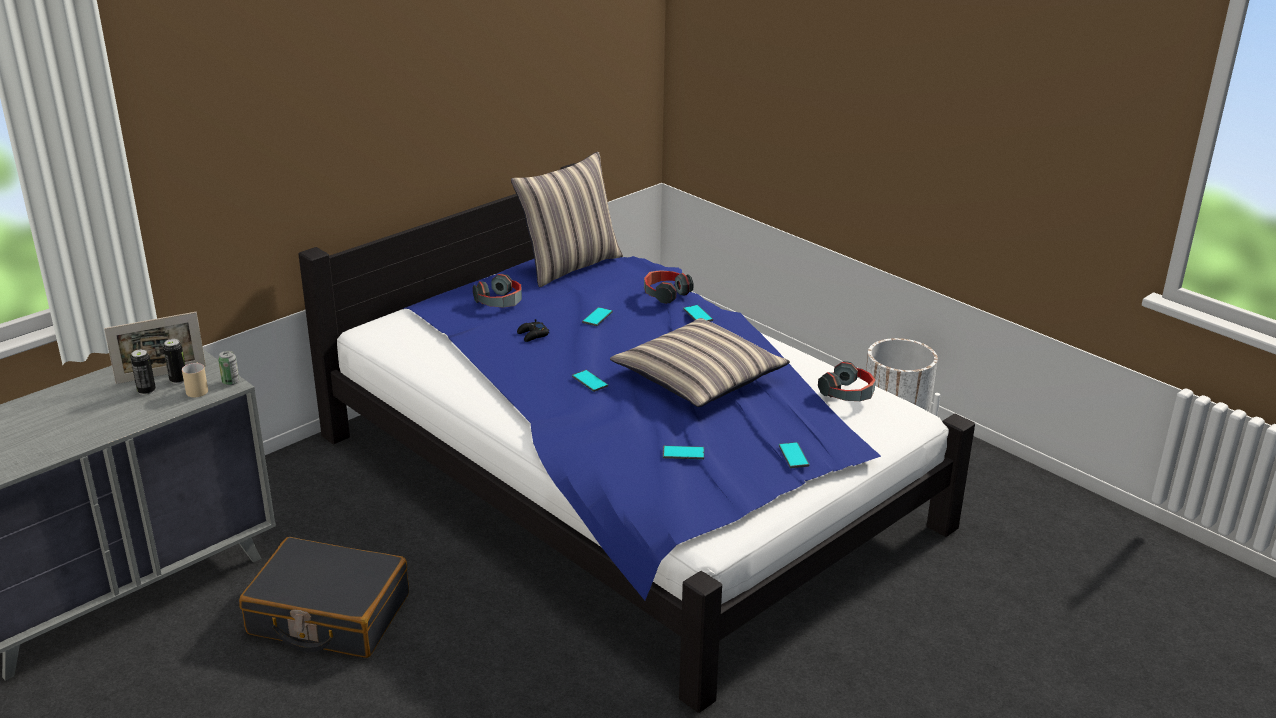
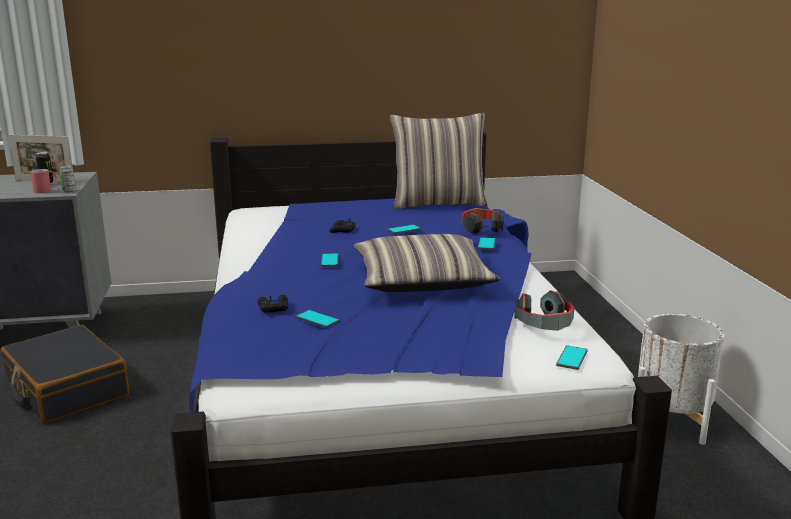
camera: 35 degrees right, 10 degrees down
(146, 391) = (21, 185): can -> none
(198, 389) = (46, 190): beige mug -> red mug
(500, 301) = (352, 210): headphones -> none
(623, 454) = (273, 308): none -> black game controller
(793, 456) = (409, 349): phone -> phone (572, 358)

